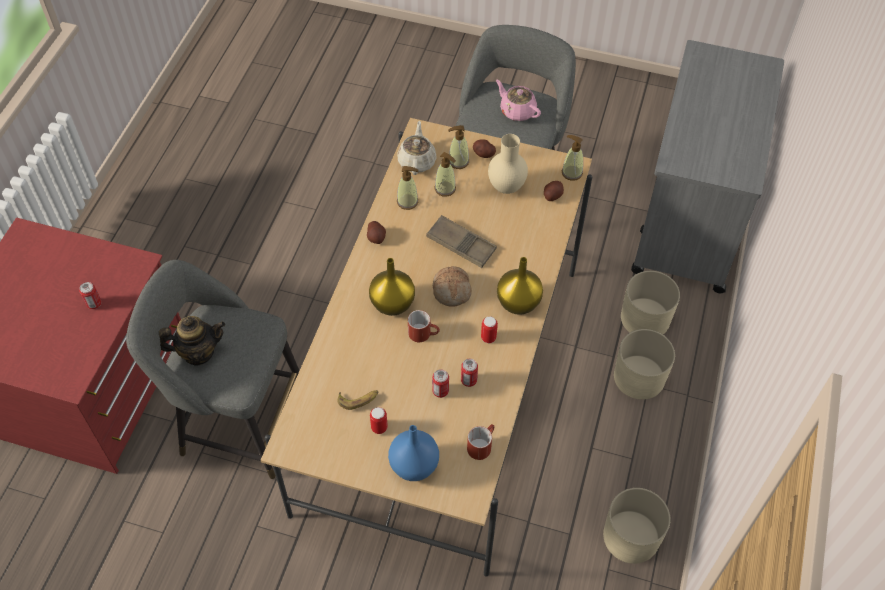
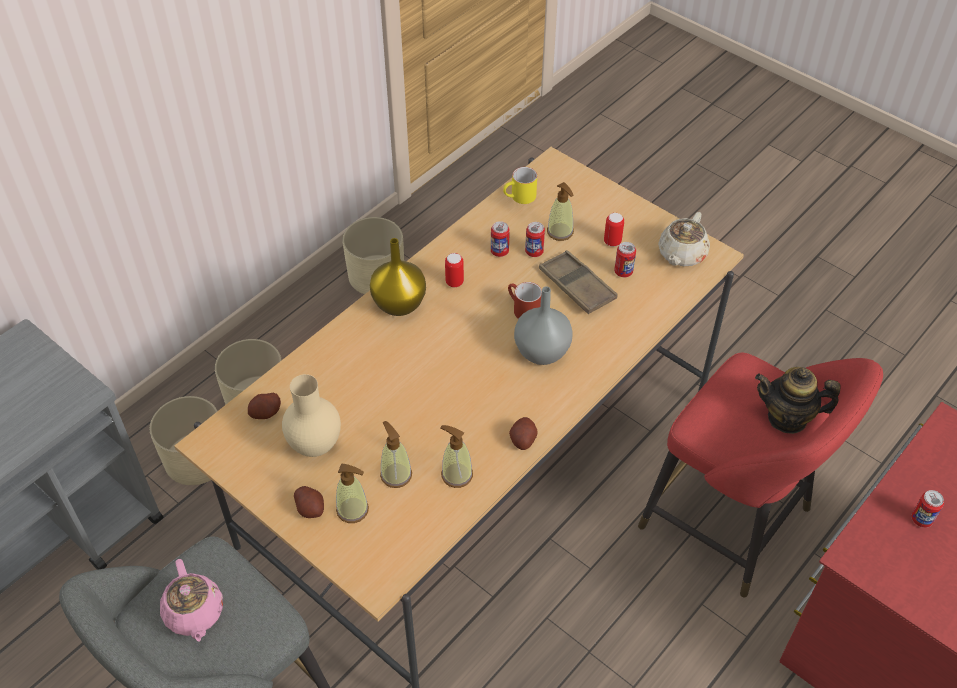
camera: 155 degrees left, 5 degrees down
(237, 420) = (733, 523): grey stool -> red stool
(358, 399) = (623, 272): banana -> can
(393, 304) = (540, 352): yellow vase -> grey vase
(413, 465) = (592, 203): blue vase -> none
(417, 161) = (409, 533): beige teapot -> beige teapot (681, 254)
(452, 290) = (464, 343): bread -> none
(461, 245) = (421, 392): brown tray -> brown tray (577, 286)
(481, 445) = (519, 198): red mug -> yellow mug
(571, 173) = (217, 434): soap dispenser -> soap dispenser (560, 232)

